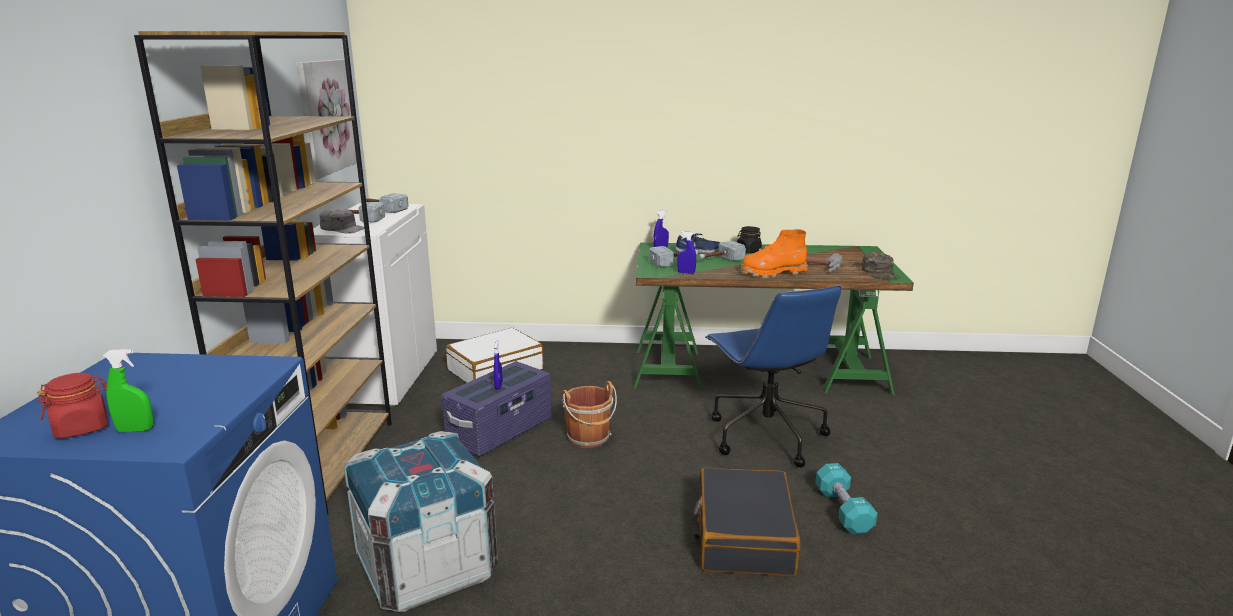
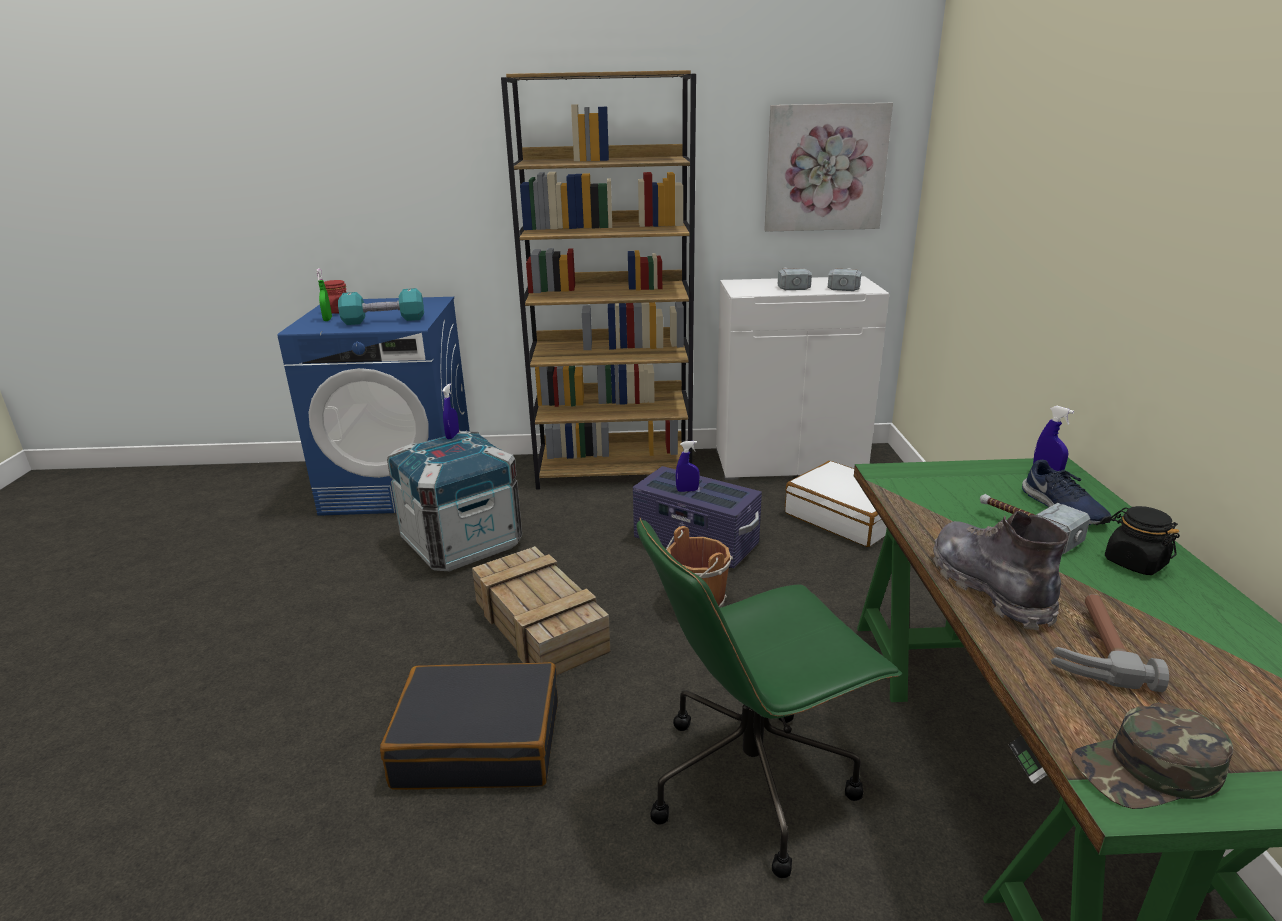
camera: 85 degrees right, 5 degrees up
(344, 228) = (750, 286): grey cap -> none
(603, 509) = (542, 626): none -> crate
(674, 262) = (968, 489): hammer -> none
(686, 273) = (909, 500): blue spray bottle -> blue spray bottle (452, 436)
(765, 435) = (753, 780): blue office chair -> green office chair
(773, 272) = (989, 587): orange boot -> grey boot
(843, 510) = (531, 867): turquoise dumbbell -> turquoise dumbbell (384, 321)

